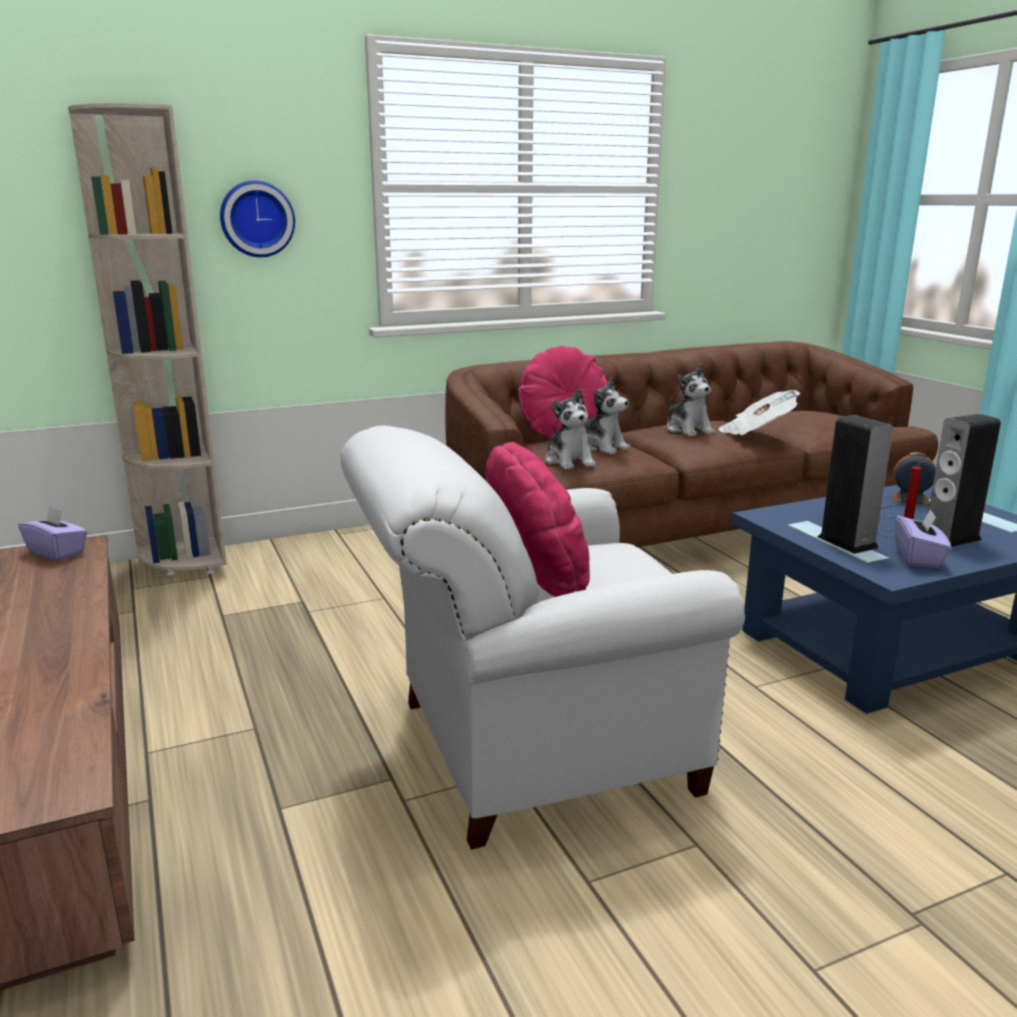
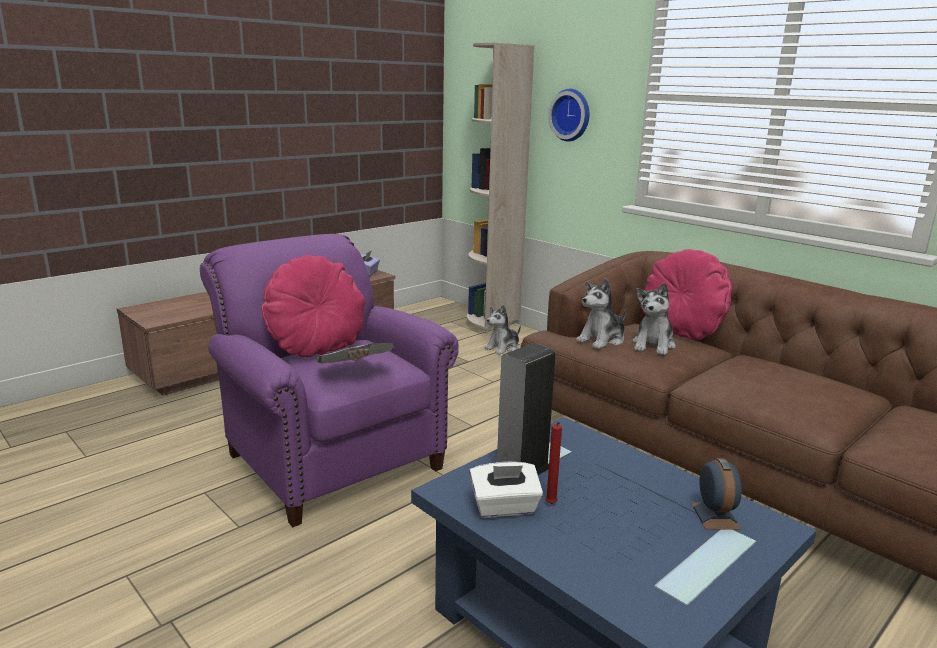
camera: 70 degrees right, 0 degrees up
(529, 747) = (329, 457): white armchair -> purple armchair
(688, 430) = (765, 373): plush toy -> plush toy (503, 348)
(756, 432) = (809, 404): newspaper -> newspaper (355, 374)
(918, 558) = (504, 507): purple tissue box -> white tissue box
(951, 538) = (589, 535): speaker -> none

